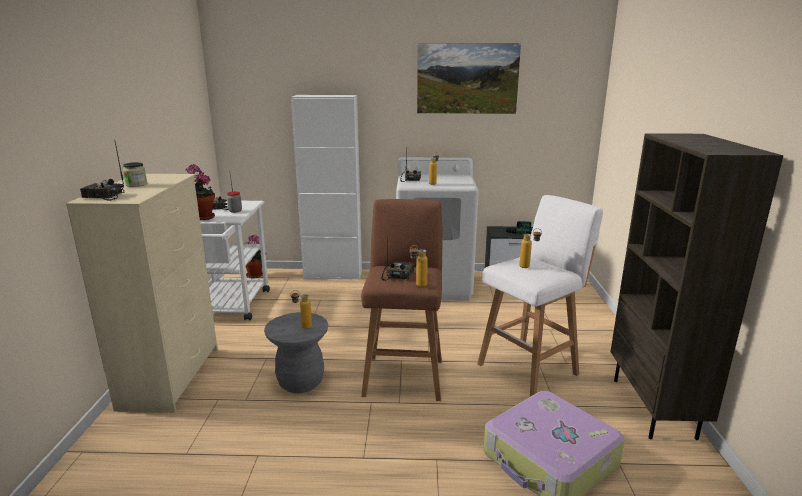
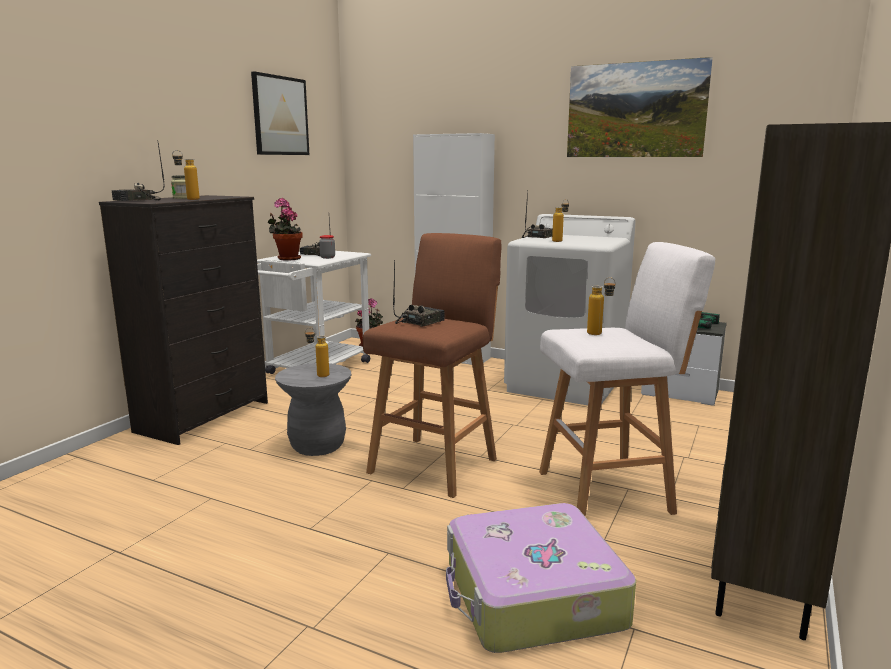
camera: 25 degrees right, 5 degrees down
(103, 196) = (136, 200): radio -> radio turned 75 degrees counterclockwise
(170, 84) = (280, 116): none -> picture
(172, 377) = (205, 416): beige dresser -> black dresser
(417, 286) = (426, 332): bottle -> bottle (188, 199)

